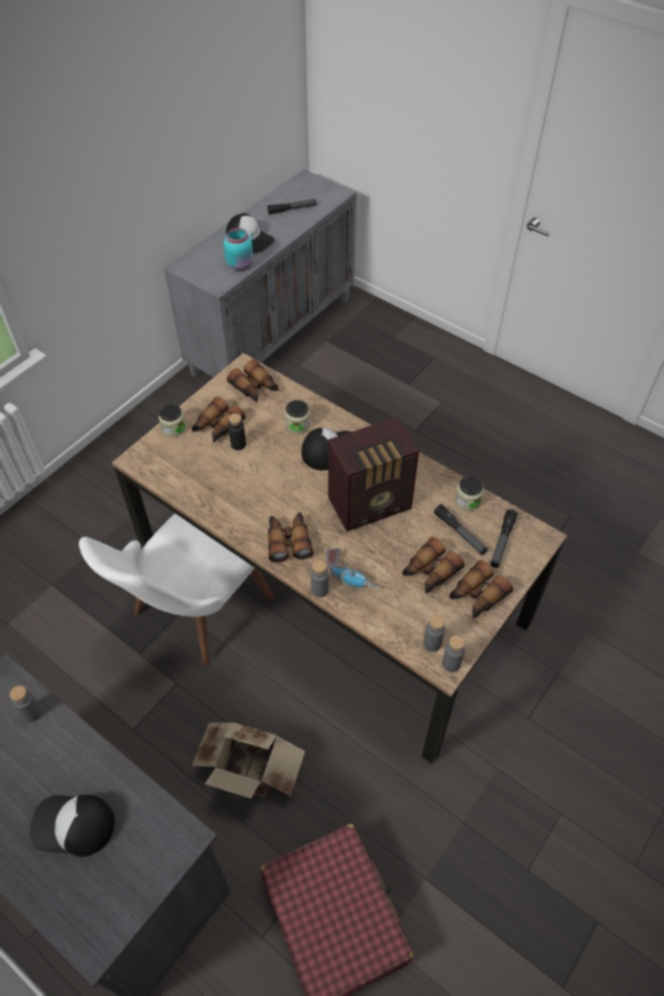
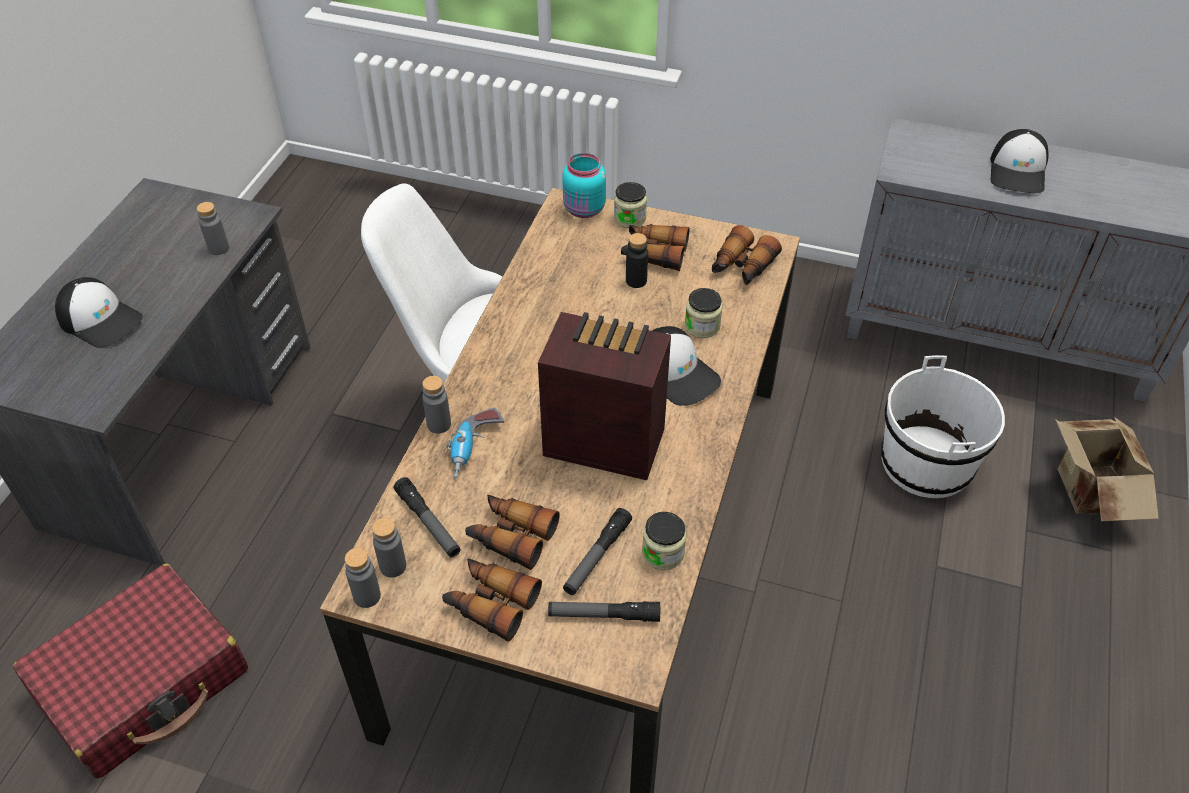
camera: 70 degrees right, 5 degrees down
(72, 826) = (101, 319): cap -> cap turned 135 degrees clockwise
(241, 265) = (957, 179): turquoise jar -> turquoise jar (584, 210)
(250, 774) = (304, 540): cardboard box -> cardboard box (1087, 493)
(288, 540) = (503, 372): binoculars -> none
(292, 209) = (1124, 192): flashlight -> flashlight (428, 523)
(346, 404) = (926, 463): none -> white bucket
(372, 504) = (602, 441): radio -> radio turned 150 degrees clockwise

